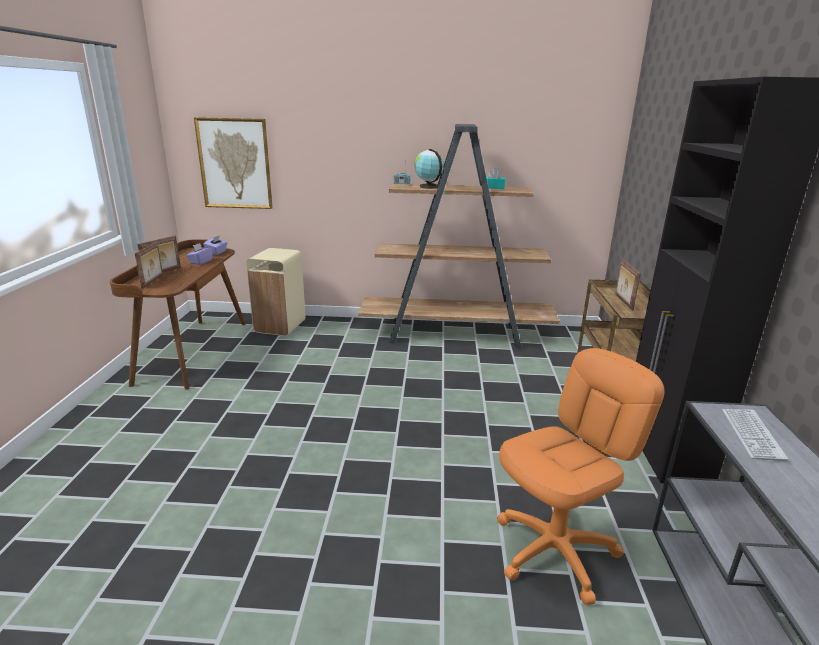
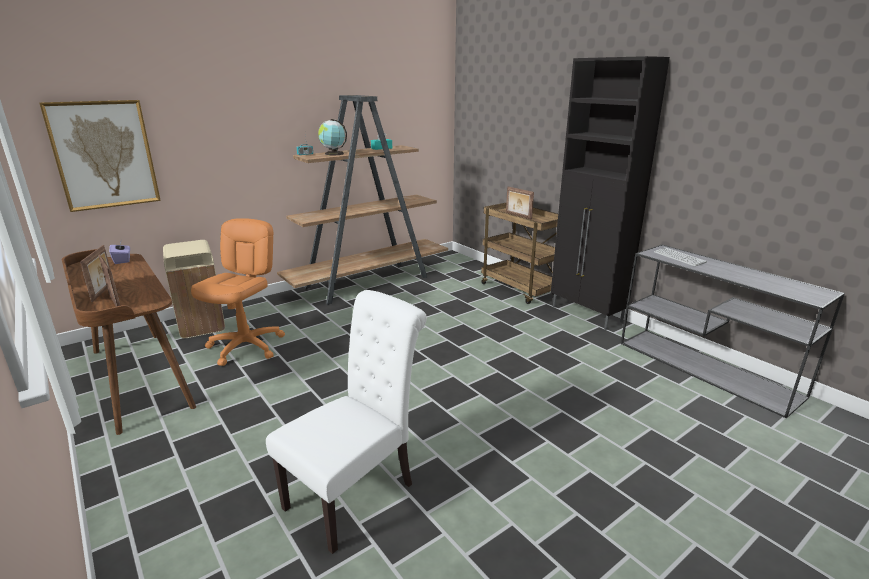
camera: 40 degrees left, 0 degrees up
(169, 519) = (356, 492): none -> white chair
(200, 262) = (125, 272): purple tissue box -> none
(555, 551) = (598, 374): orange office chair -> orange office chair (246, 346)

